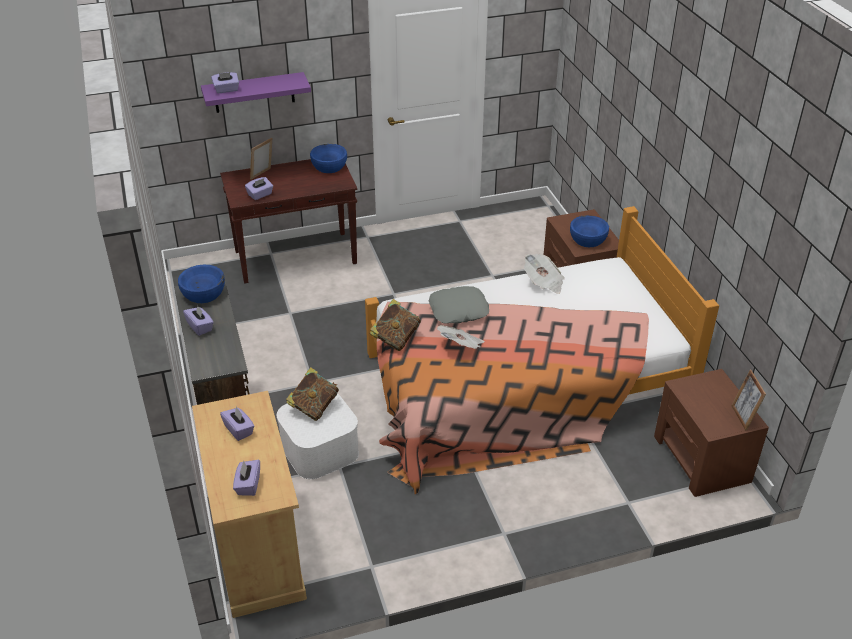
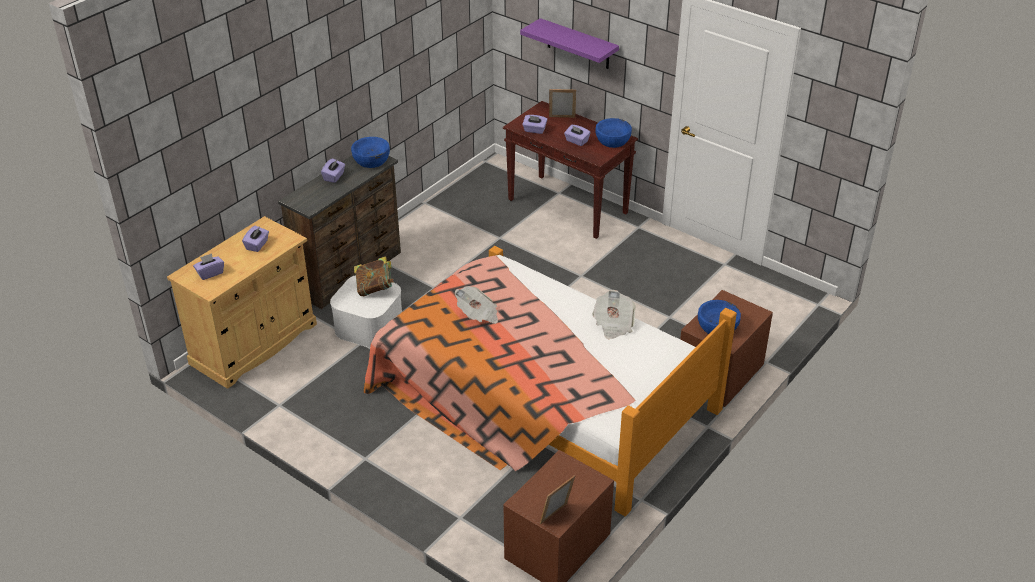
camera: 55 degrees right, 0 degrees up
(226, 90) = (546, 30): purple tissue box -> purple tissue box (576, 141)
(395, 338) = (454, 279): book -> none
(458, 311) = (521, 294): grey pillow -> none

